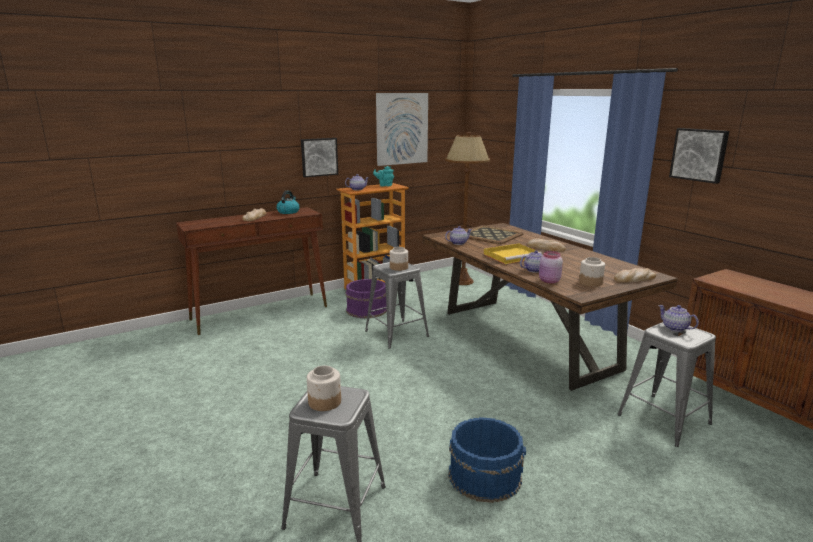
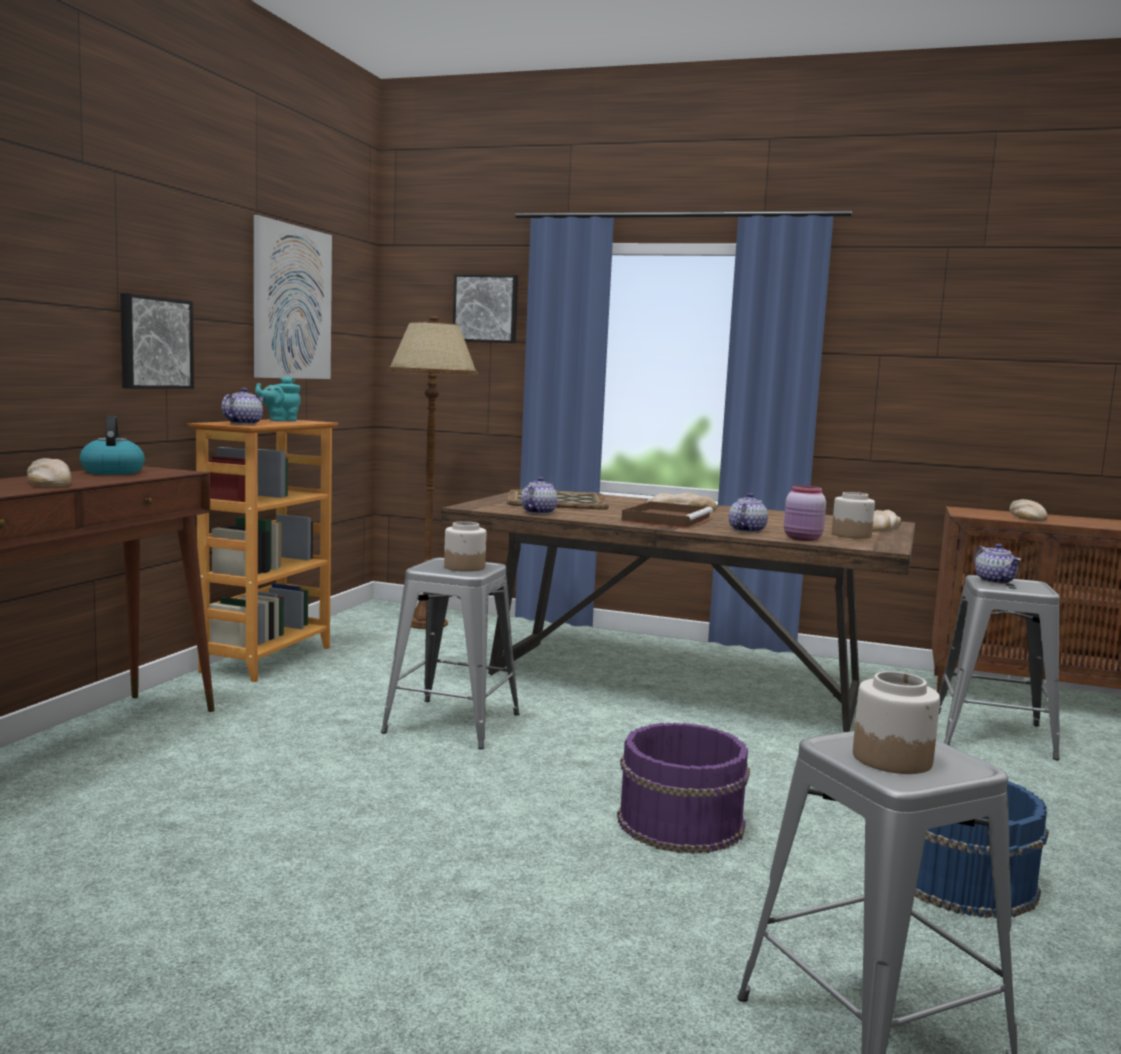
camera: 40 degrees left, 10 degrees down
(366, 309) = (318, 698): purple bucket -> purple bucket (679, 822)
(512, 256) = (666, 519): yellow tray -> brown tray
(674, 328) = (995, 581): teapot -> teapot turned 120 degrees counterclockwise
(699, 155) = (886, 341): picture -> picture (486, 308)
(762, 287) = (1026, 516): none -> bread

